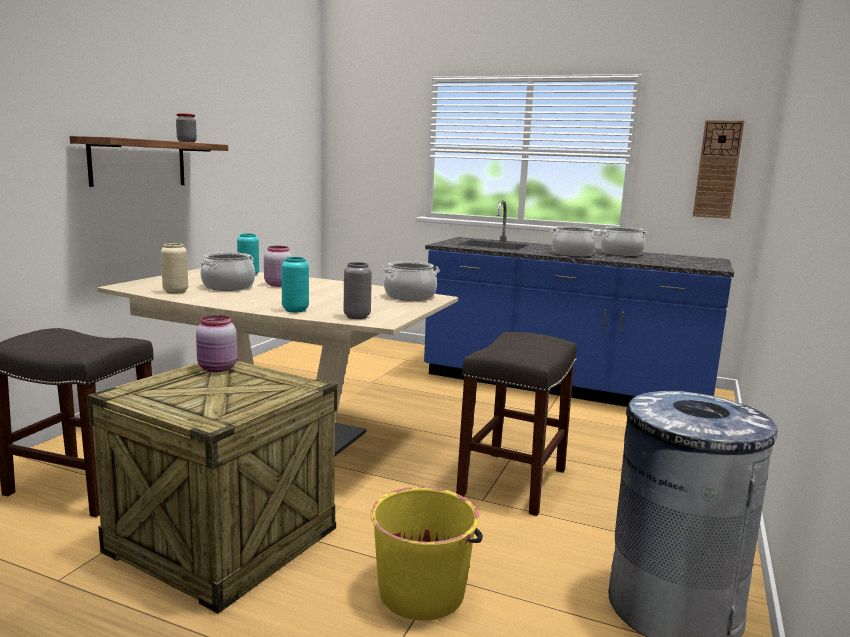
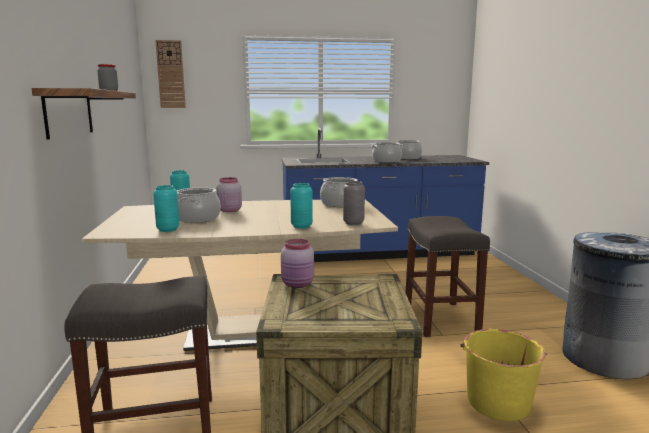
camera: 30 degrees left, 0 degrees up
(175, 292) = (168, 229): beige vase -> turquoise vase
(717, 169) = (443, 100): wall clock -> wall clock (171, 74)

